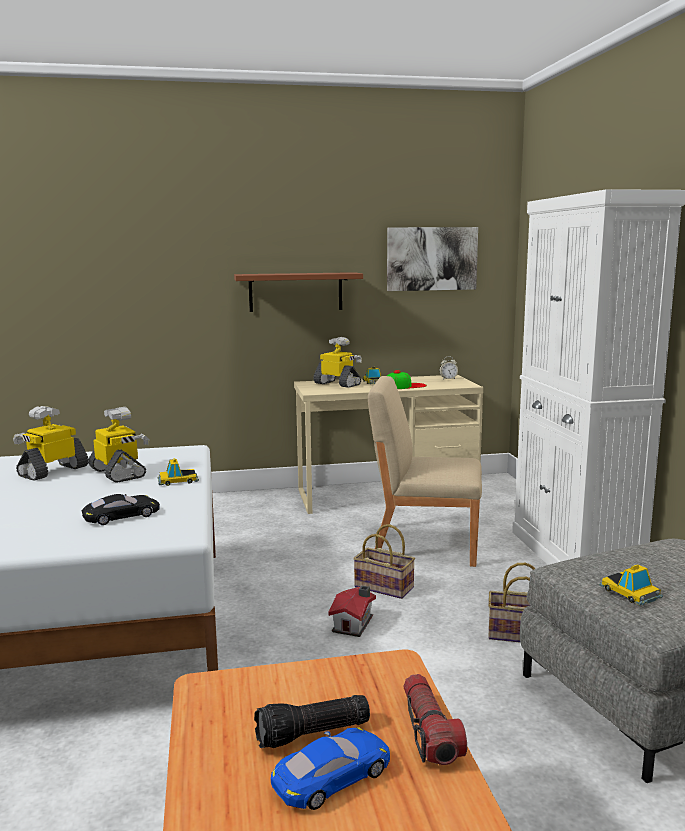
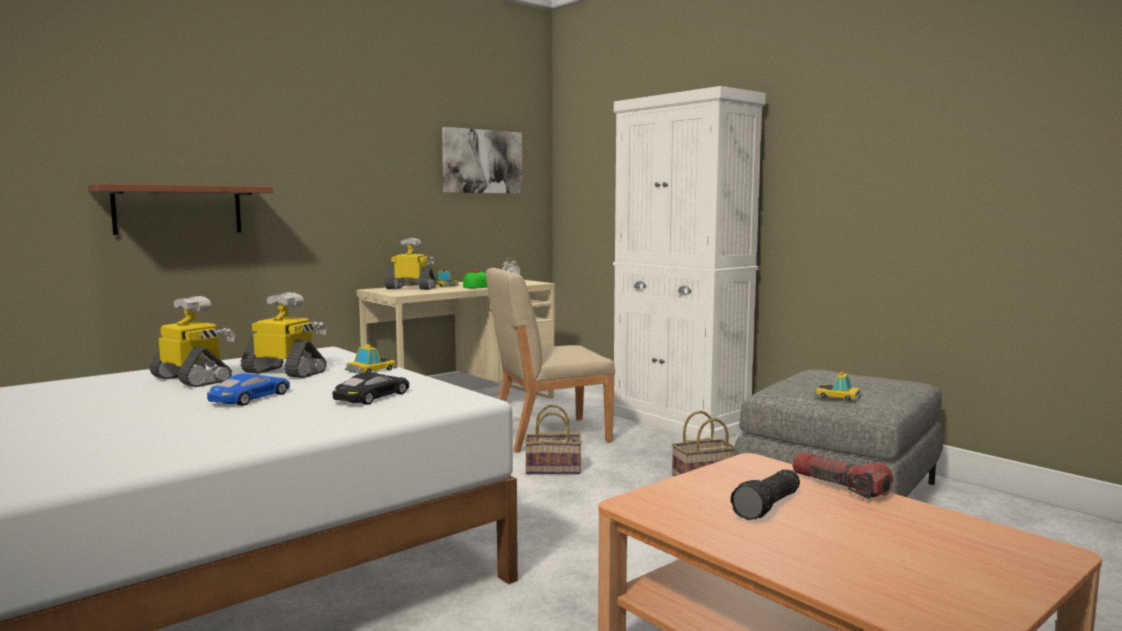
camera: 30 degrees left, 5 degrees down
(53, 471) = (193, 379): toy robot -> toy robot turned 120 degrees clockwise
(295, 292) = (354, 190): brown shelf -> brown shelf (178, 210)
(332, 775) = (823, 521): blue toy car -> blue toy car (250, 397)
(354, 624) = (562, 498): toy house -> none

